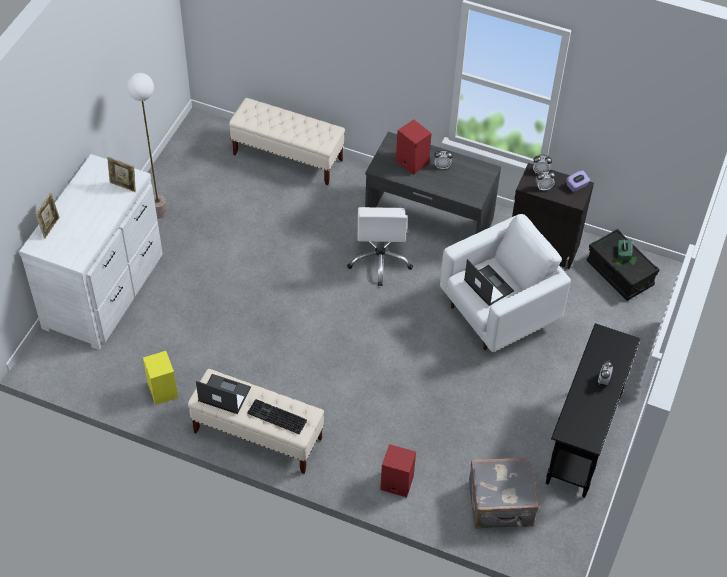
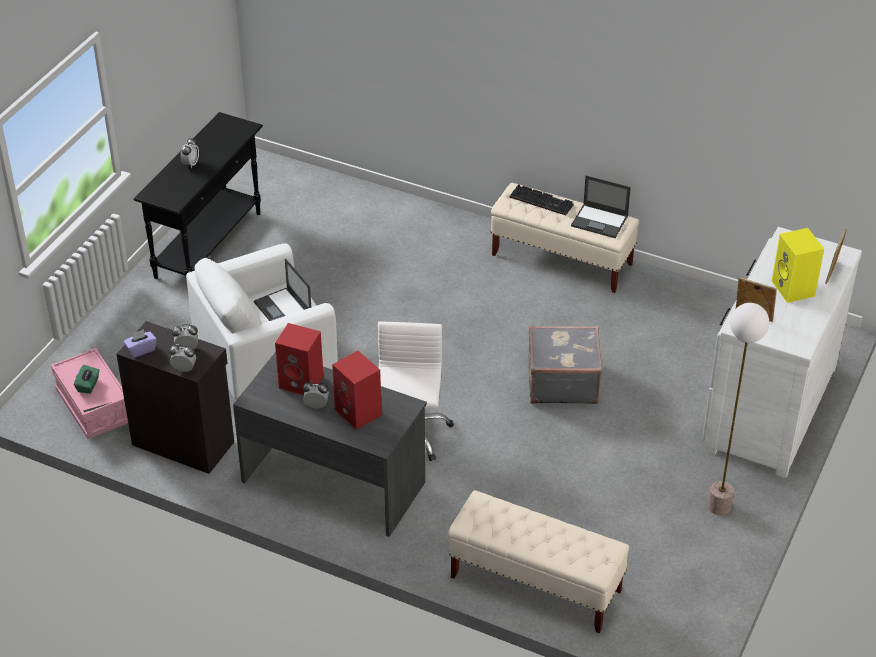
camera: 175 degrees left, 10 degrees down
(162, 390) = (675, 302): yellow speaker -> yellow speaker (794, 289)
(396, 483) = (416, 218): red speaker -> red speaker (302, 382)
(500, 505) = (311, 199): grey suitcase -> grey suitcase (562, 382)
(619, 273) = (94, 406): black storage box -> pink storage box

